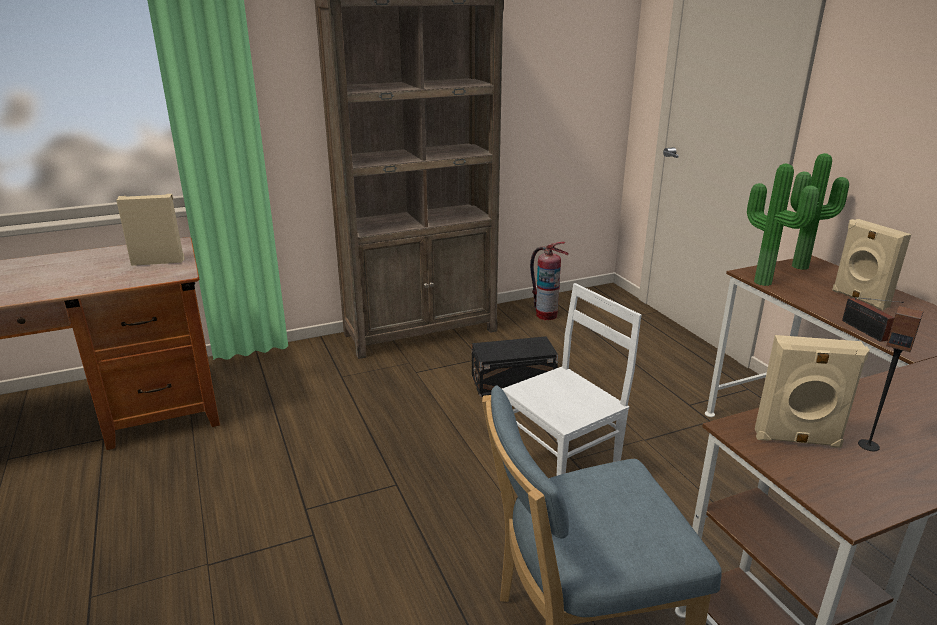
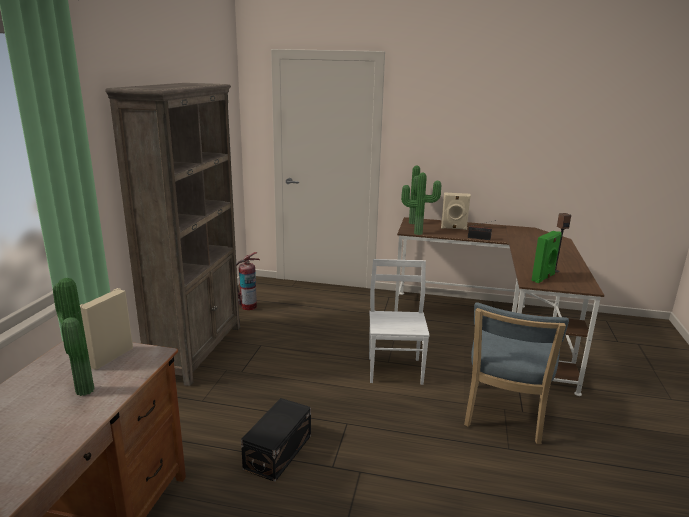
camera: 55 degrees left, 5 degrees down
(90, 275) = (81, 392): none -> potted plant
(514, 383) = (301, 346): black storage box -> black storage box (279, 451)
(797, 440) = (543, 278): beige speaker -> green speaker

